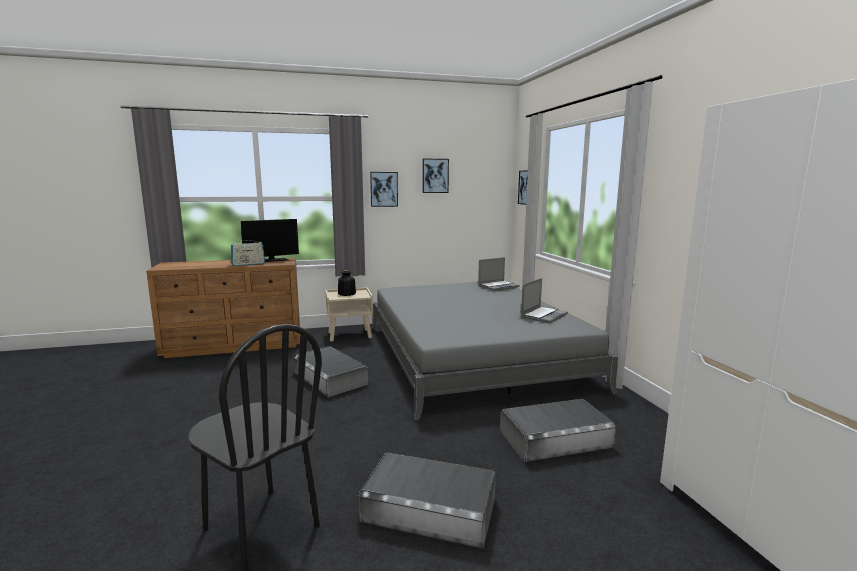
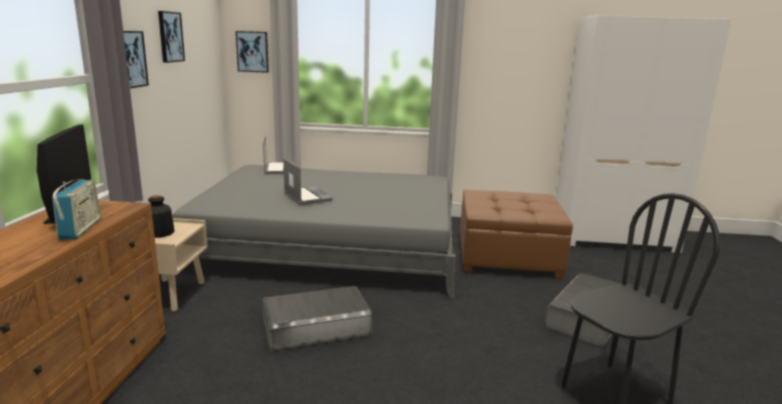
camera: 70 degrees left, 5 degrees up
(543, 315) = (391, 179): laptop -> laptop (306, 197)
(554, 438) = (507, 256): grey storage box -> brown ottoman

